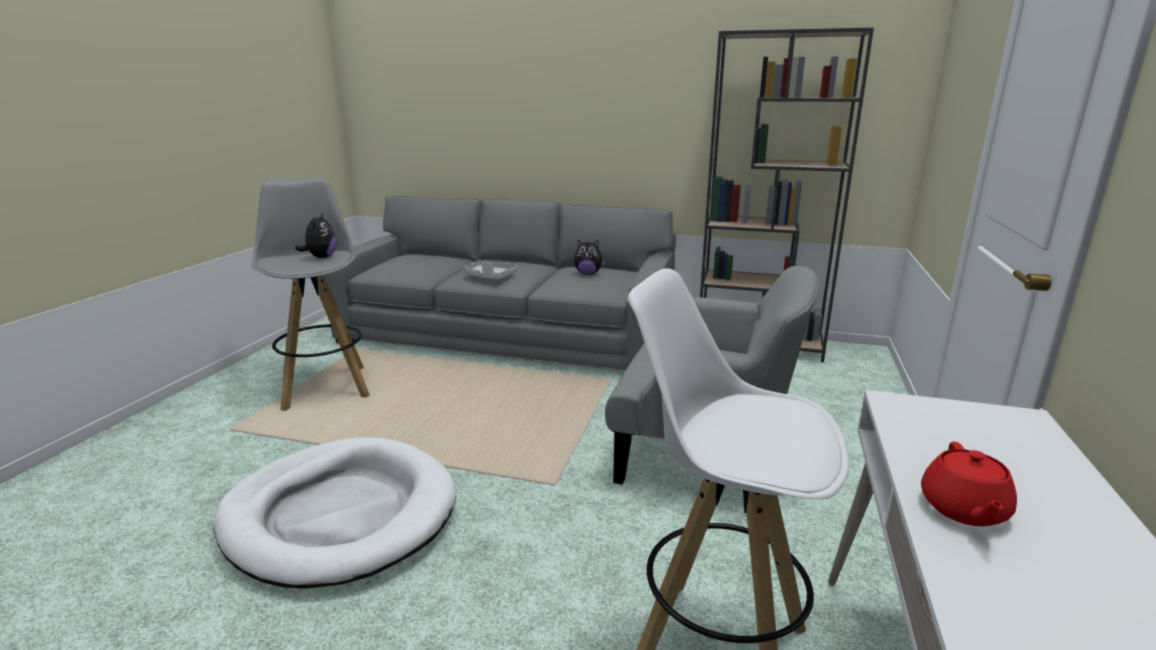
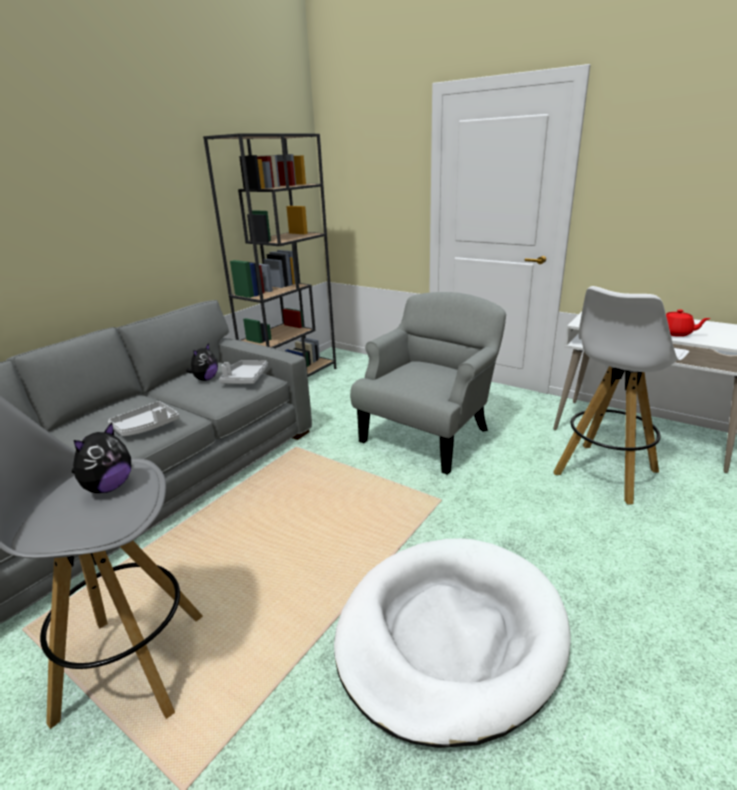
camera: 70 degrees left, 5 degrees up
(321, 257) = (108, 487): plush toy -> plush toy turned 105 degrees clockwise
(600, 285) = (245, 378): none -> grey tray

